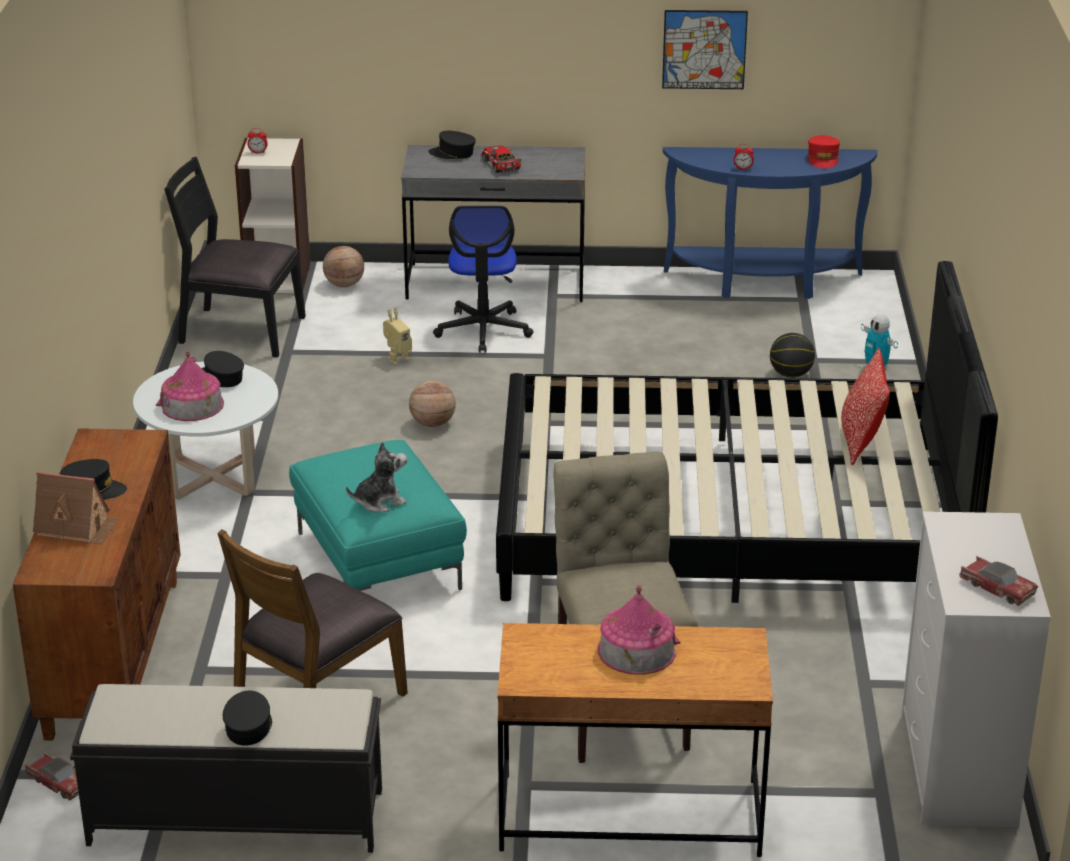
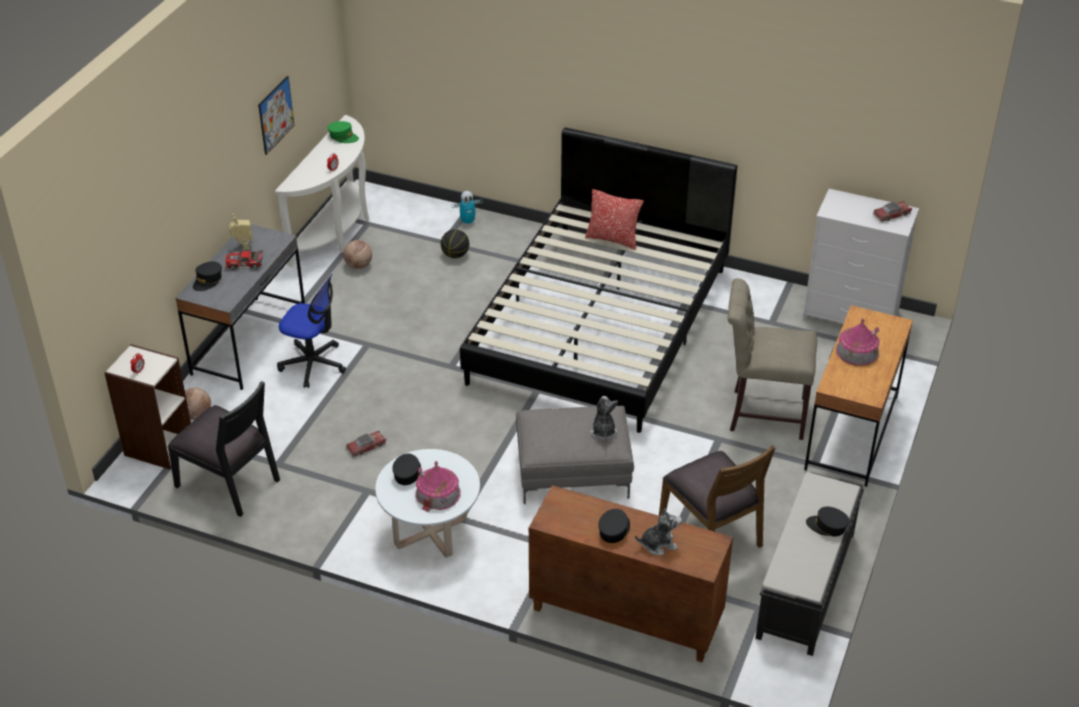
camera: 70 degrees left, 10 degrees up
(58, 782) = (748, 660): toy car -> toy car (366, 447)
(76, 527) = (658, 544): toy house -> plush toy
(221, 378) = (407, 473): black cap -> black cap turned 135 degrees clockwise
(240, 331) = (229, 482): black chair -> black chair turned 90 degrees counterclockwise
(376, 560) = (572, 475): turquoise ottoman -> grey ottoman
(397, 359) = (325, 412): toy robot -> toy robot (243, 246)
(433, 423) = (422, 415): basketball -> basketball (358, 265)
(764, 283) = (336, 232): blue console table -> white console table
(823, 159) = (343, 137): red cap -> green cap

